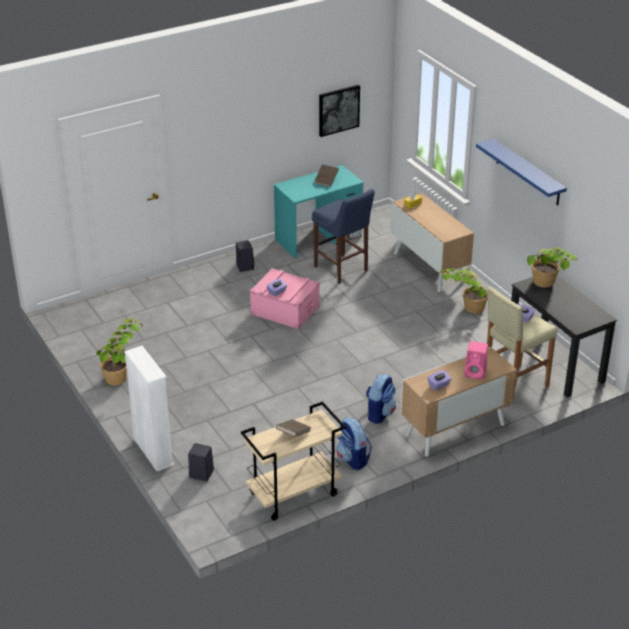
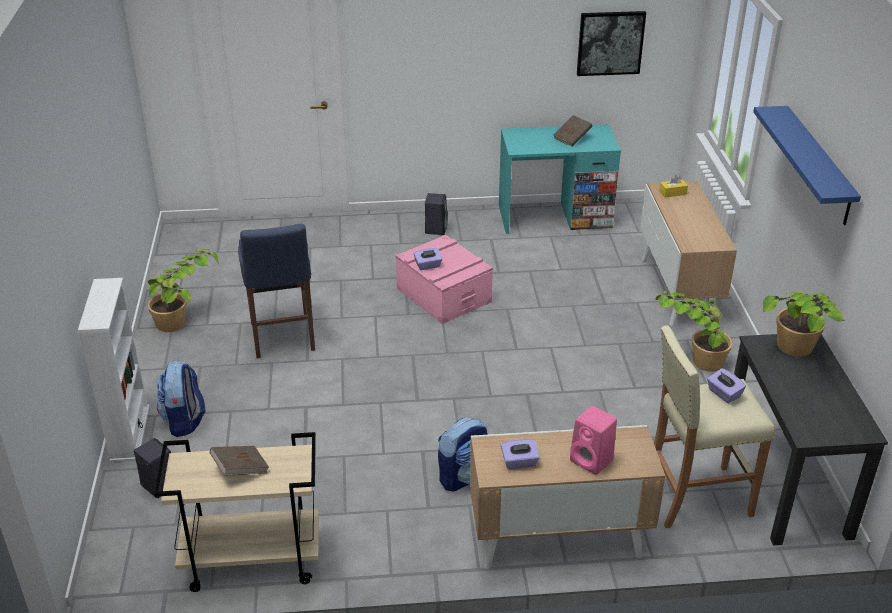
camera: 25 degrees right, 0 degrees up
(342, 270) = (556, 263): blue stool -> blue stool (282, 338)
(353, 459) = (375, 534): backpack -> backpack (184, 421)

